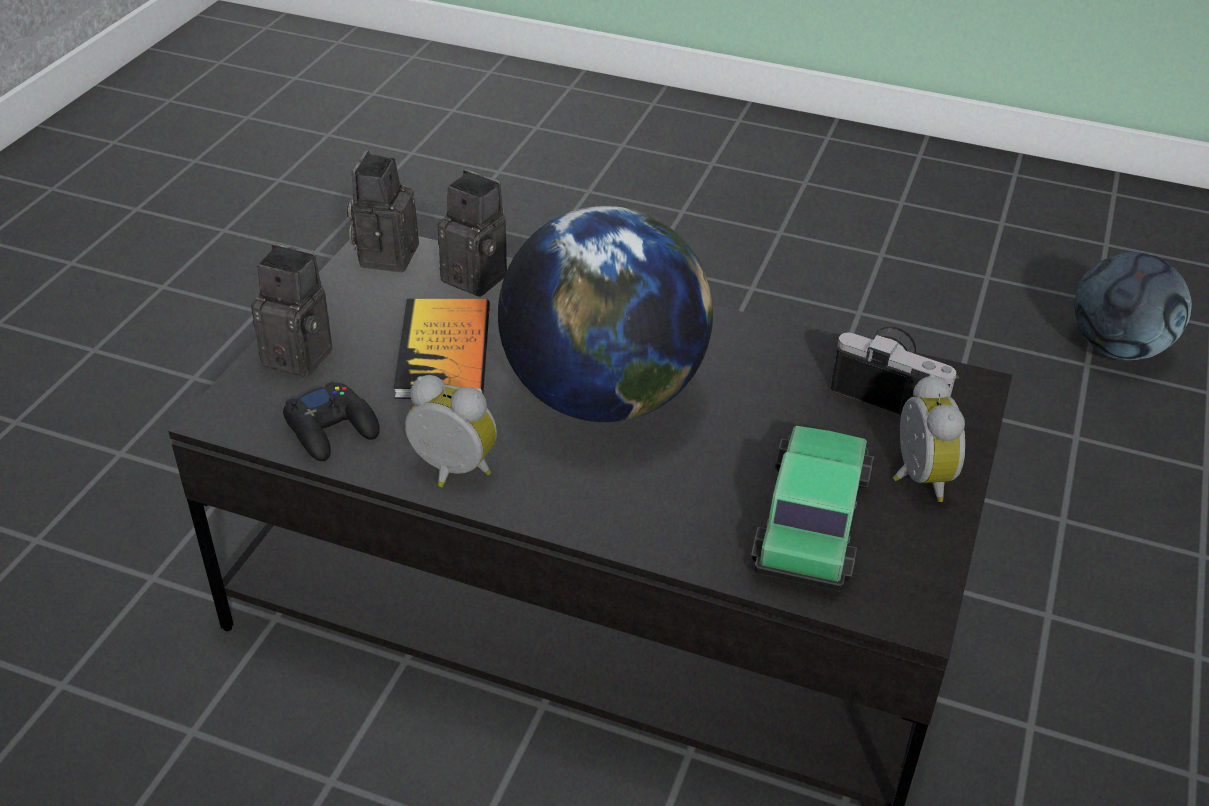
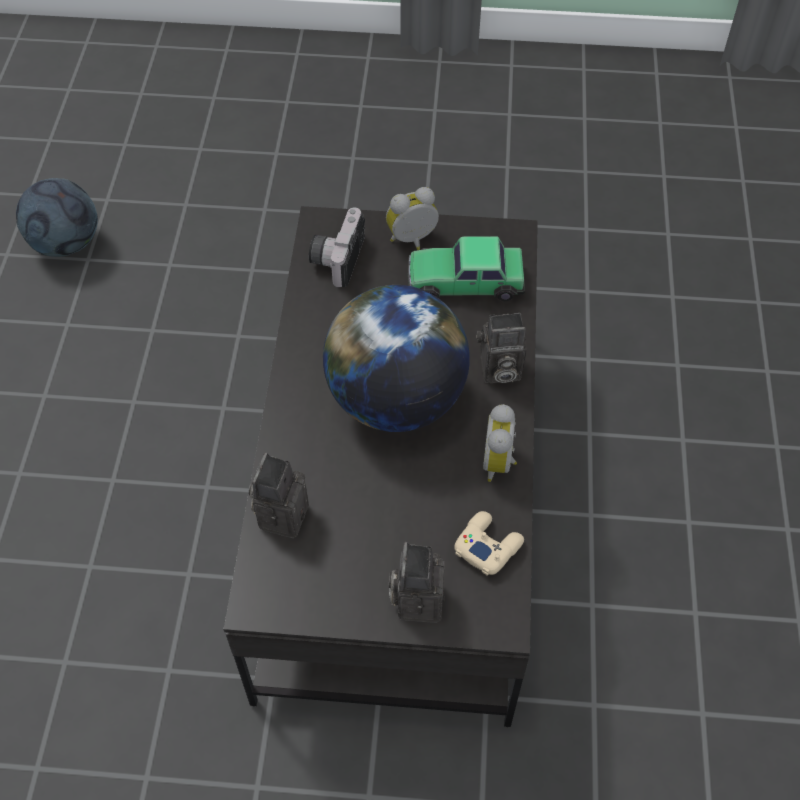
camera: 105 degrees left, 15 degrees up
(332, 429) = (487, 545): black game controller -> beige game controller
(386, 254) = (267, 592): camera -> camera (498, 370)
(444, 352) = (381, 507): book -> none

